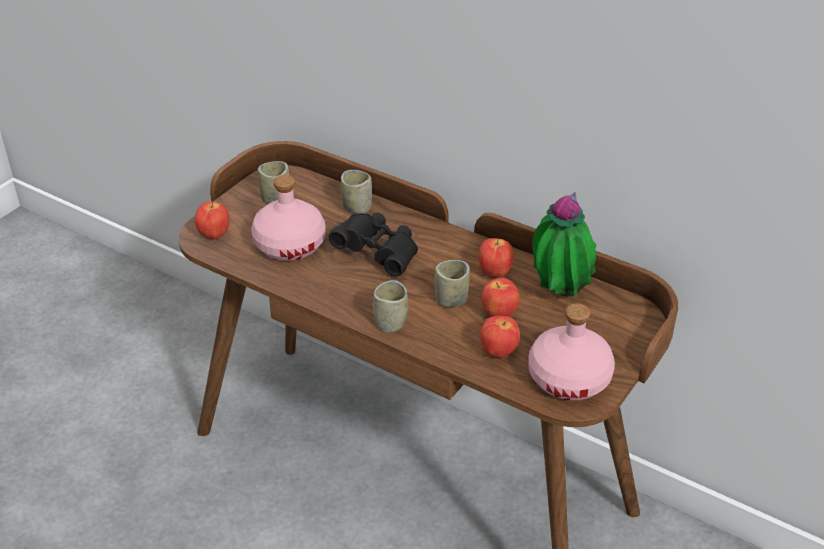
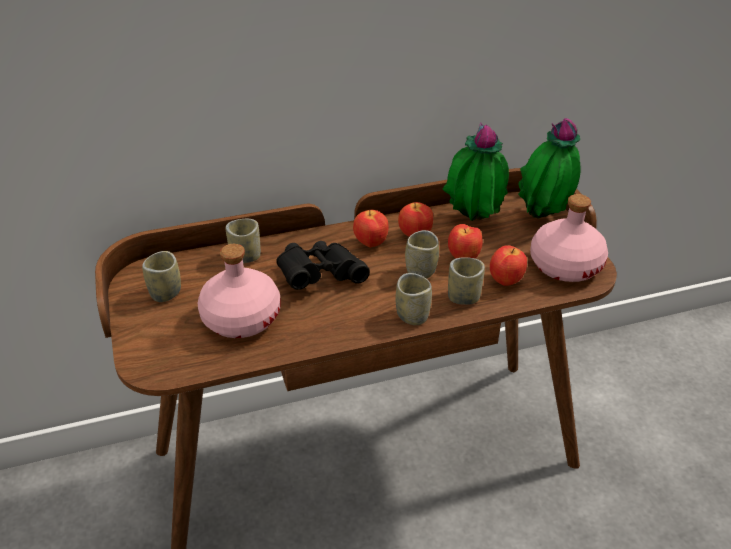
camera: 50 degrees left, 0 degrees up
(214, 235) = (162, 357): apple -> apple (370, 243)
(447, 339) = (463, 297): none -> cup
(624, 333) = (543, 218): none -> potted plant

